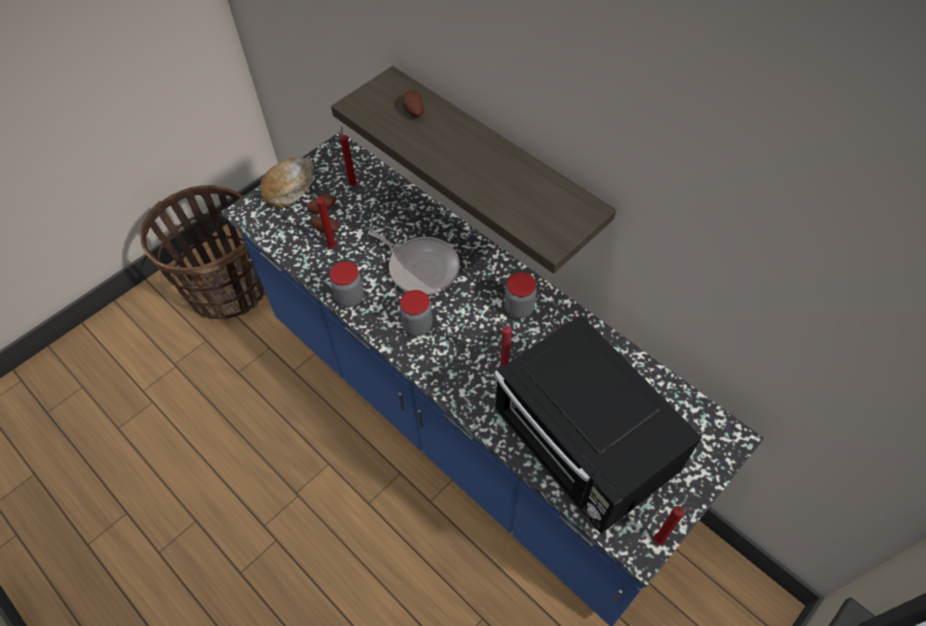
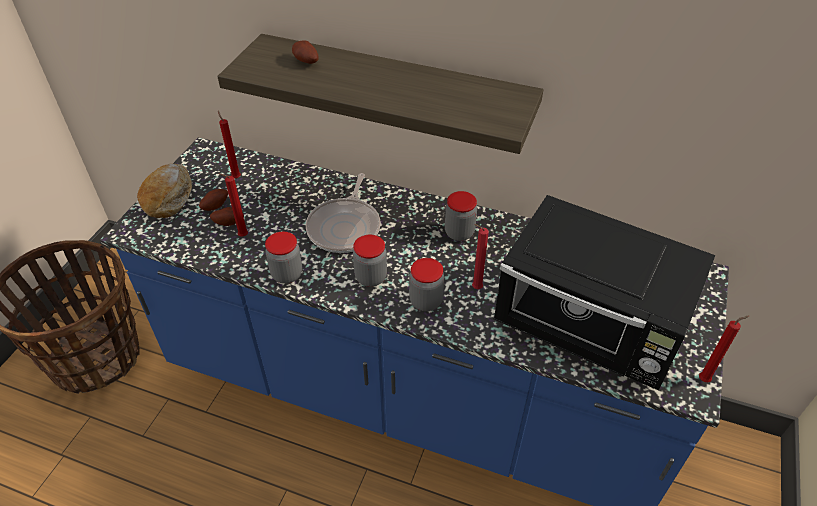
camera: 25 degrees left, 10 degrees down
(421, 268) = (345, 227): frying pan -> frying pan turned 90 degrees clockwise
(452, 366) = (426, 301): none -> jar

